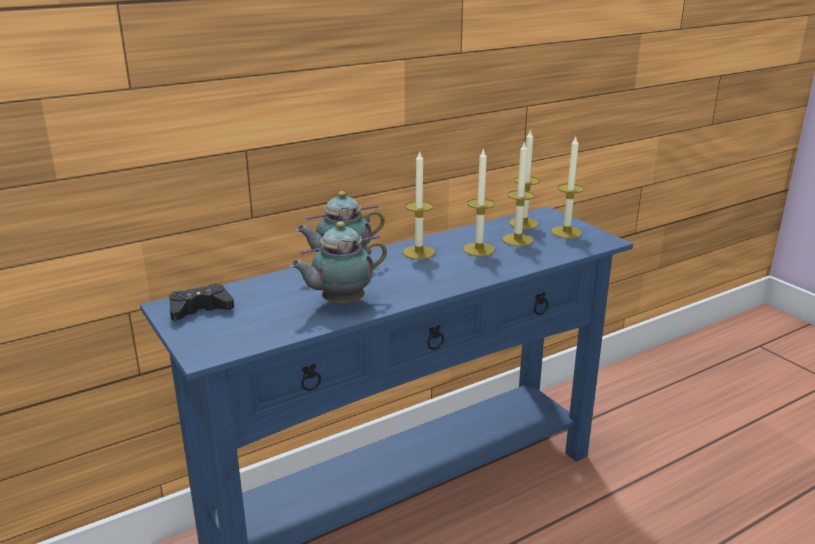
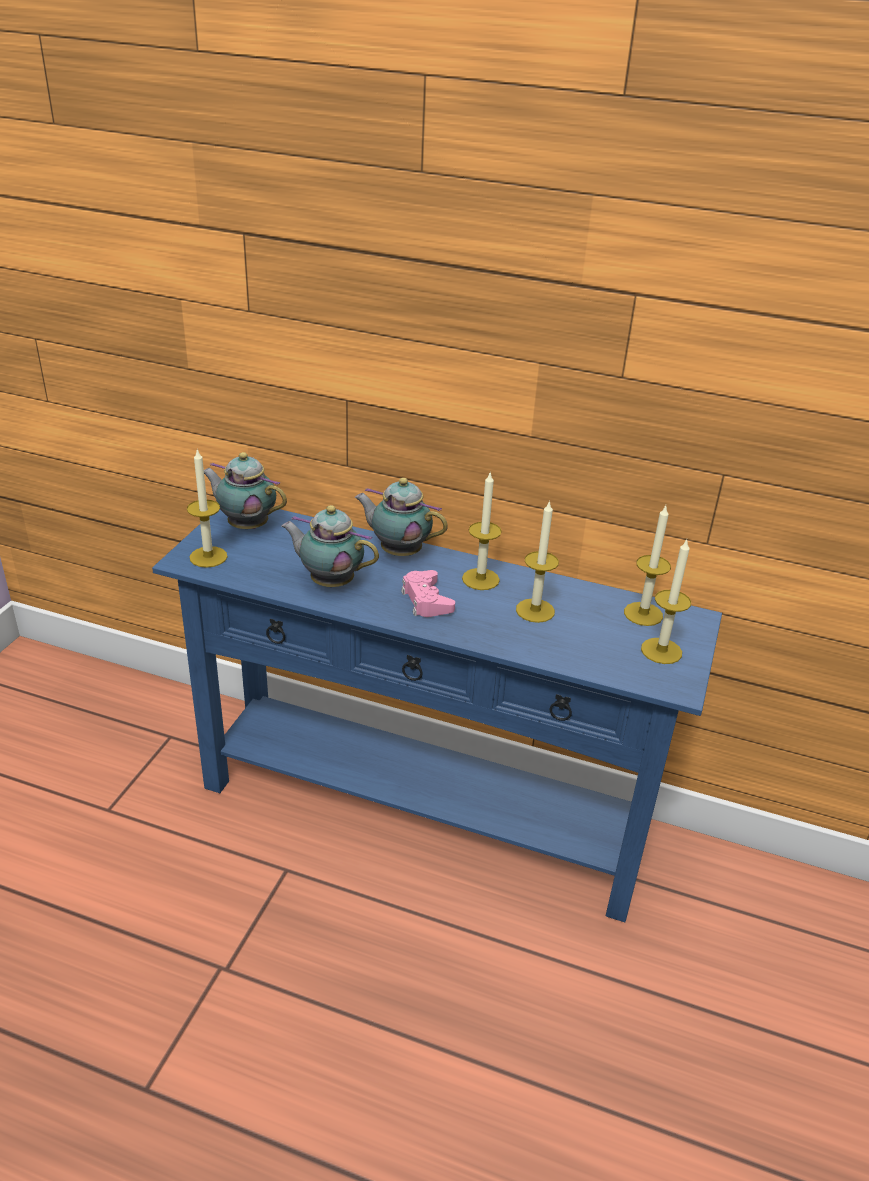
camera: 50 degrees right, 10 degrees up
(200, 310) = (246, 525): black game controller -> teapot
(417, 277) = (426, 600): none -> pink game controller
(517, 240) = (593, 625): candle -> candle (208, 557)

